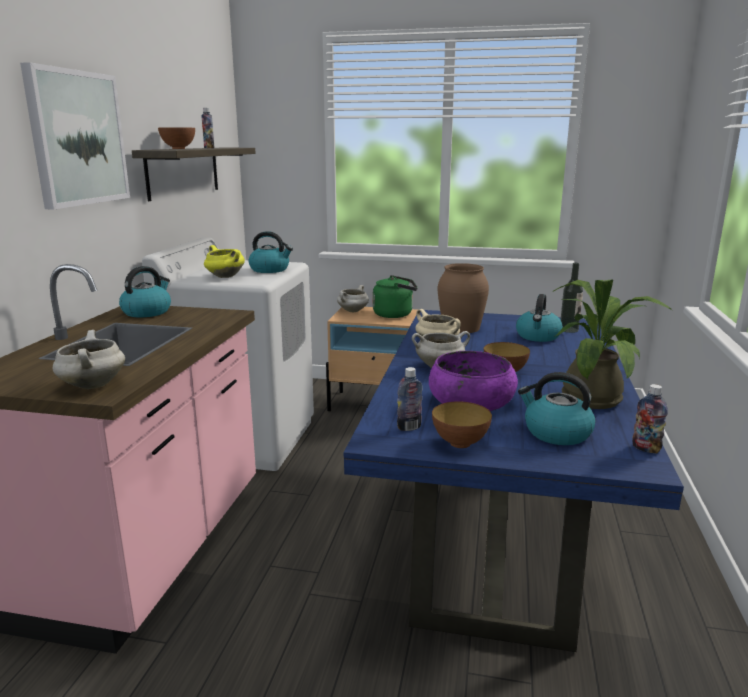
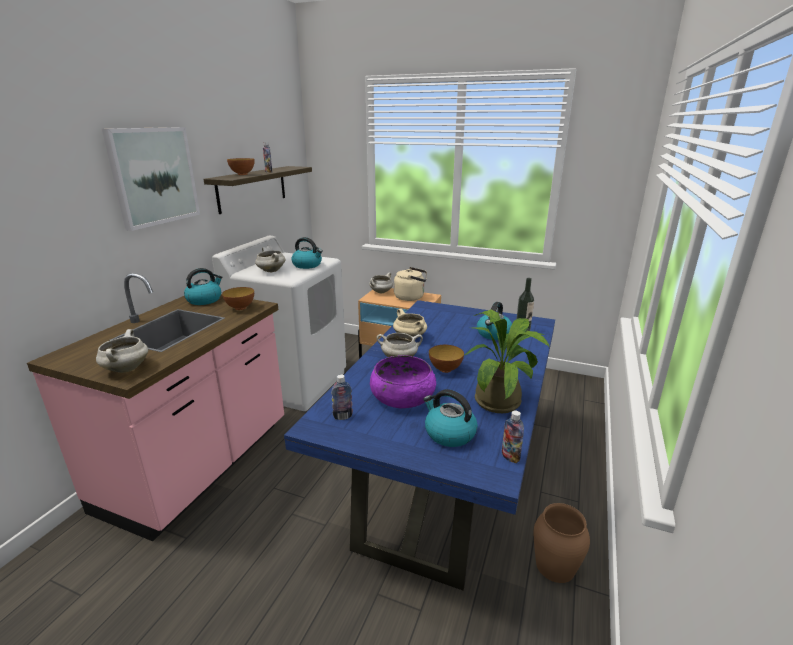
camera: 10 degrees right, 5 degrees up
(224, 277) = (271, 271): yellow cooking pot -> white cooking pot
(395, 314) = (411, 297): green kettle -> beige kettle
(460, 443) = (371, 436): bowl -> bowl (240, 308)
(461, 328) = (439, 321): brown vase -> brown vase (555, 566)

